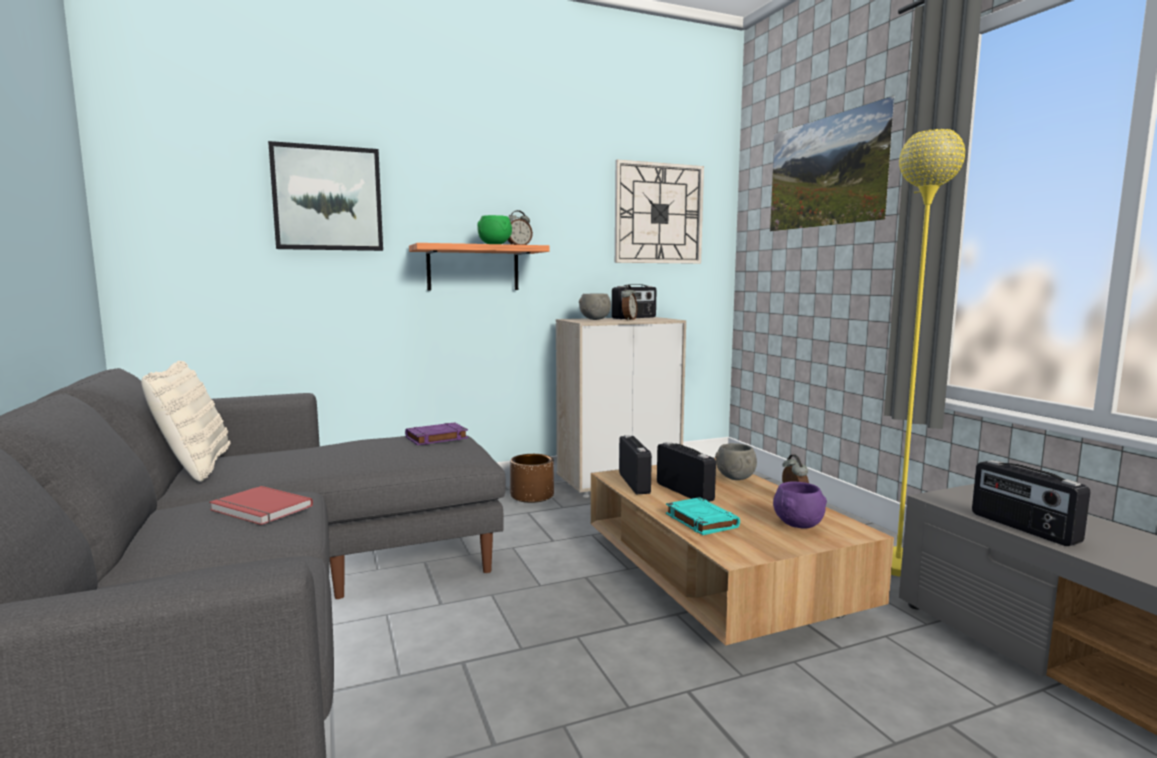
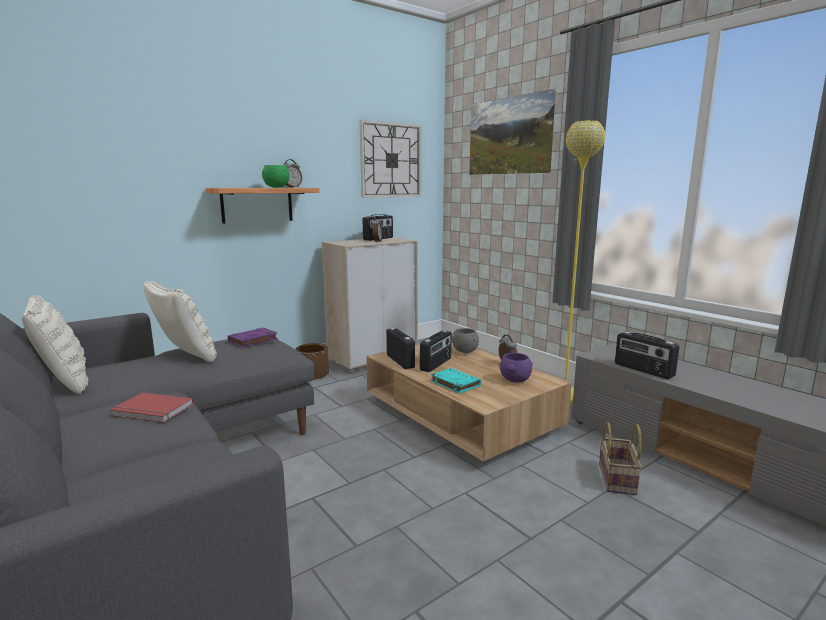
camera: 15 degrees left, 5 degrees up
(328, 198) = (135, 150): picture -> none
(342, 449) = (183, 356): none -> beige pillow
(594, 319) = (351, 242): grey bowl -> none
(685, 492) = (436, 364): radio -> radio turned 75 degrees clockwise
(963, 712) = (618, 479): none -> basket

